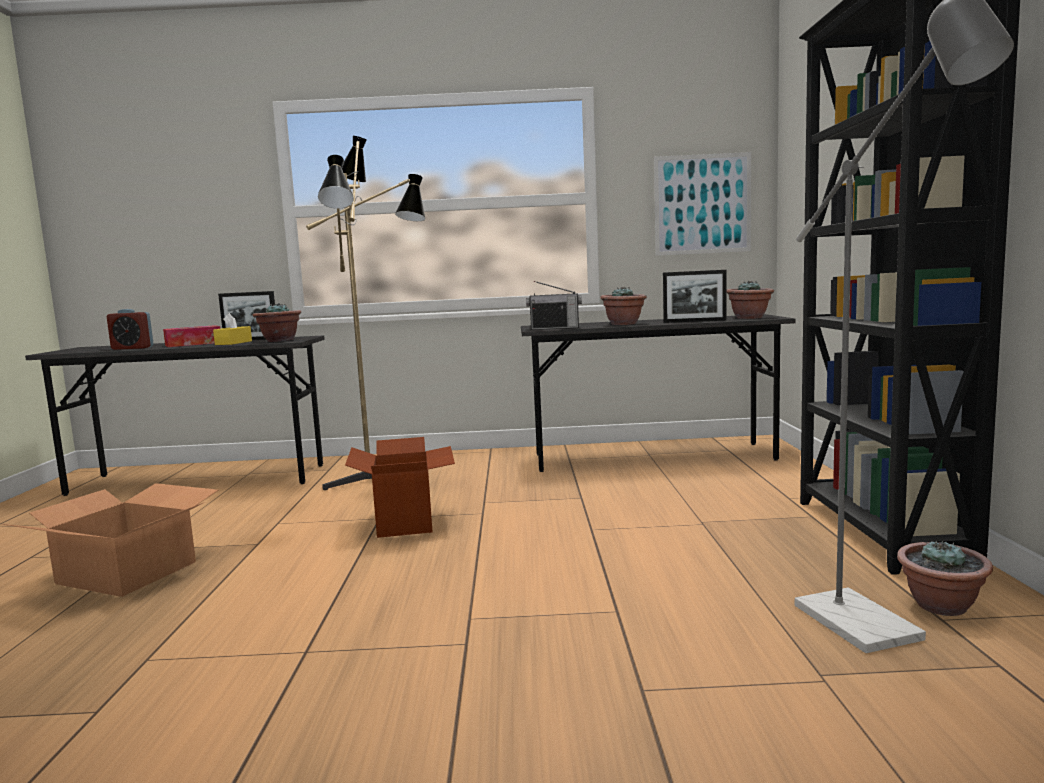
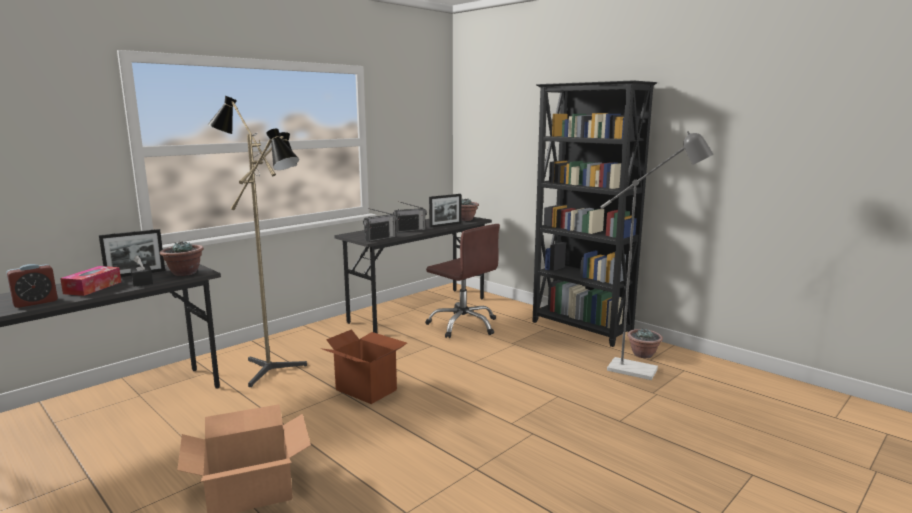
camera: 45 degrees left, 5 degrees up
(233, 343) = (142, 281): yellow tissue box -> black tissue box
(624, 324) = (410, 230): potted plant -> radio
(676, 484) = (463, 325): none -> brown office chair
(702, 204) = (420, 146): picture -> none

